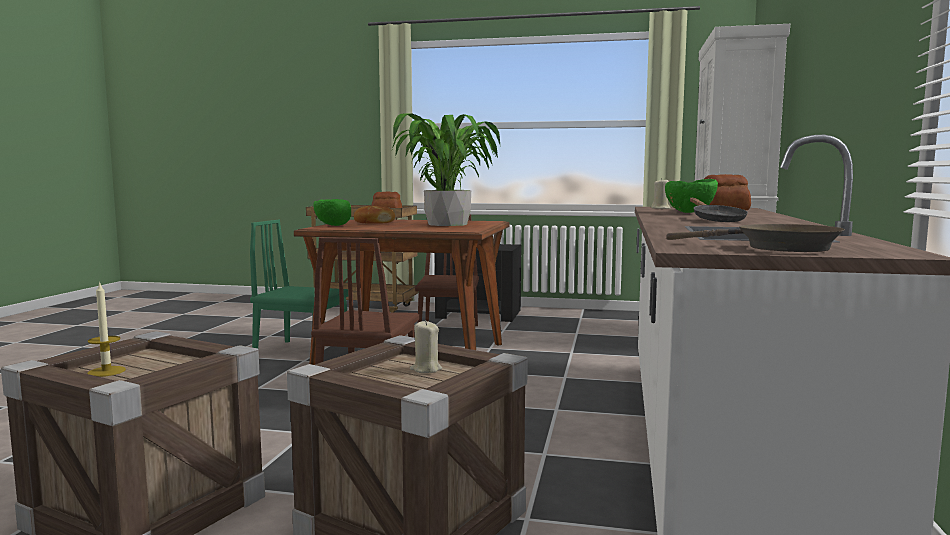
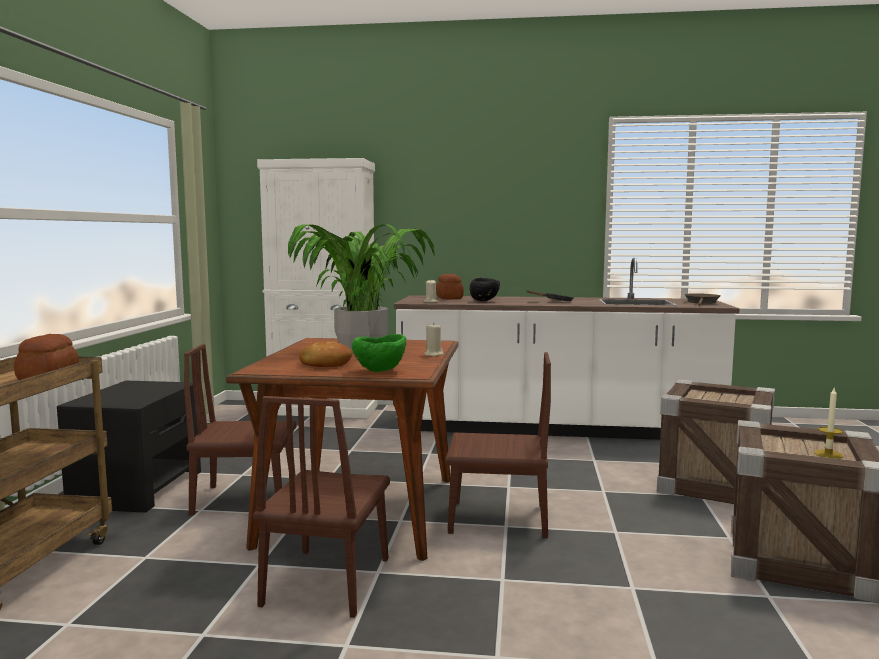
camera: 95 degrees left, 0 degrees up
(303, 351) = (327, 581): green chair -> brown chair
(426, 369) = (708, 397): beige candle -> beige candle (433, 354)
(690, 213) = (484, 301): green bowl -> black bowl

